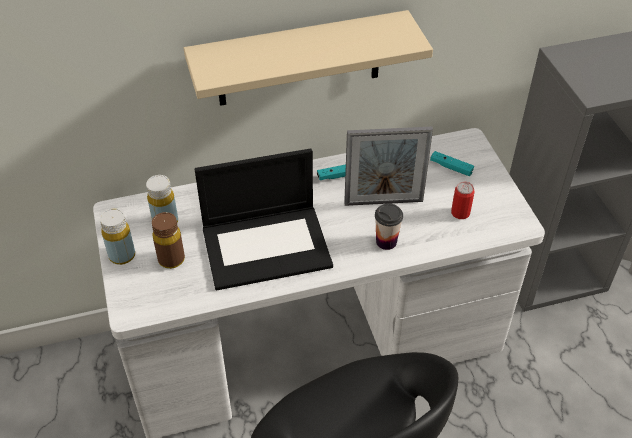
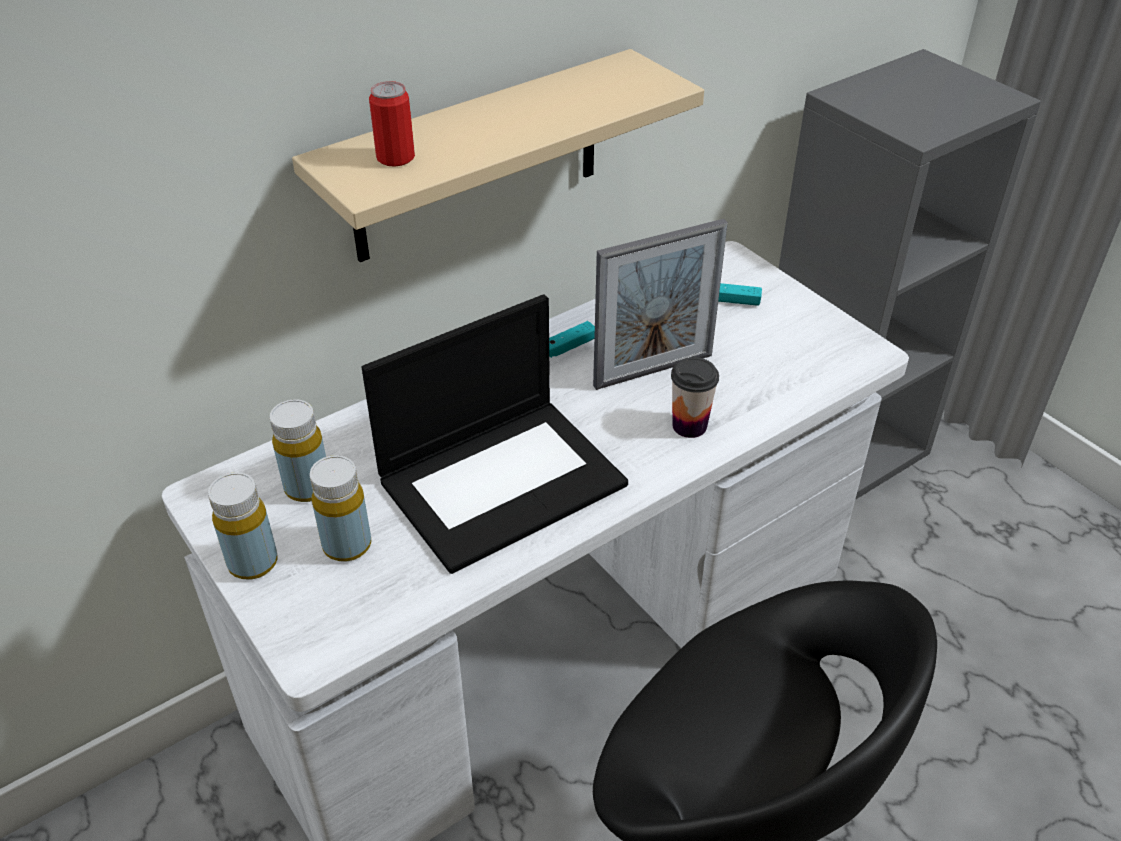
camera: 20 degrees left, 5 degrees down
(171, 259) = (347, 545): brown bottle -> yellow bottle
(460, 213) = (775, 358): can -> can (395, 158)

